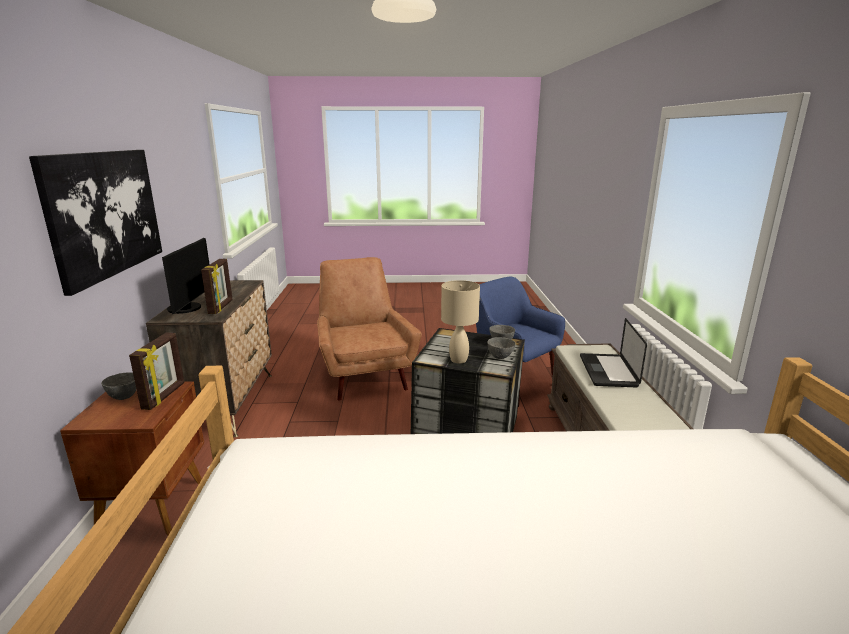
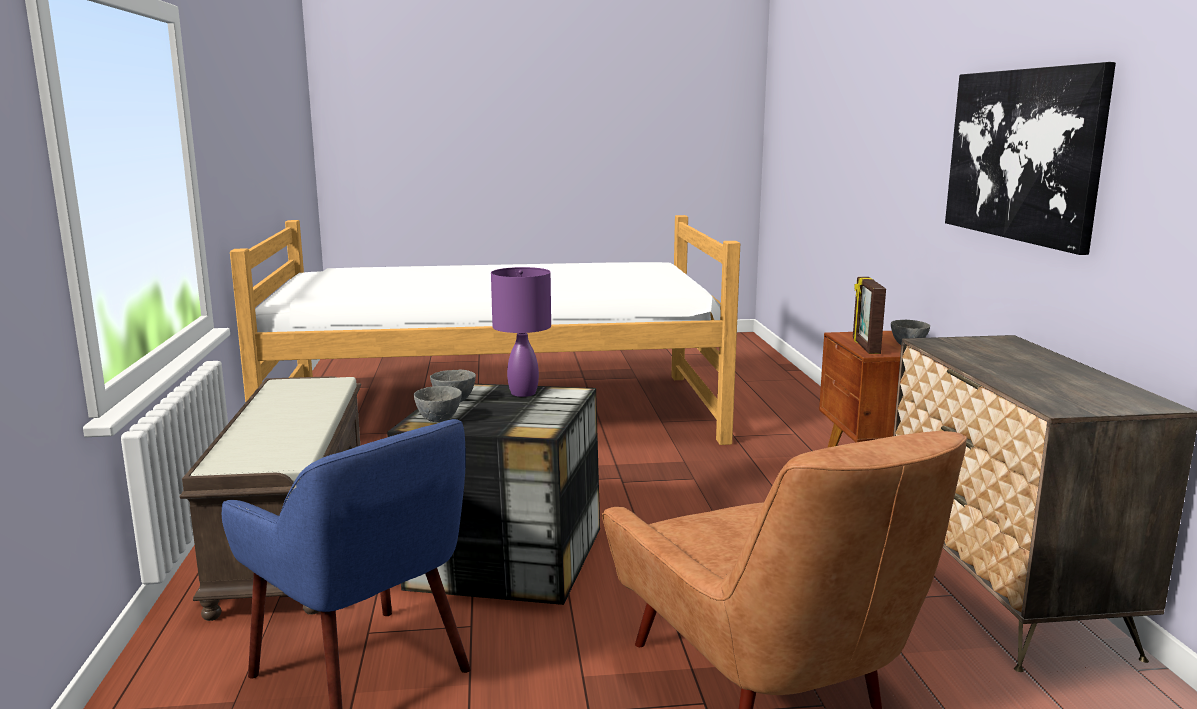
camera: 175 degrees right, 5 degrees down
(188, 308) = (1016, 352): monitor -> none
(221, 307) = (961, 355): picture frame -> none
(458, 360) = (524, 393): beige table lamp -> purple table lamp
(608, 371) = (274, 428): laptop -> none

